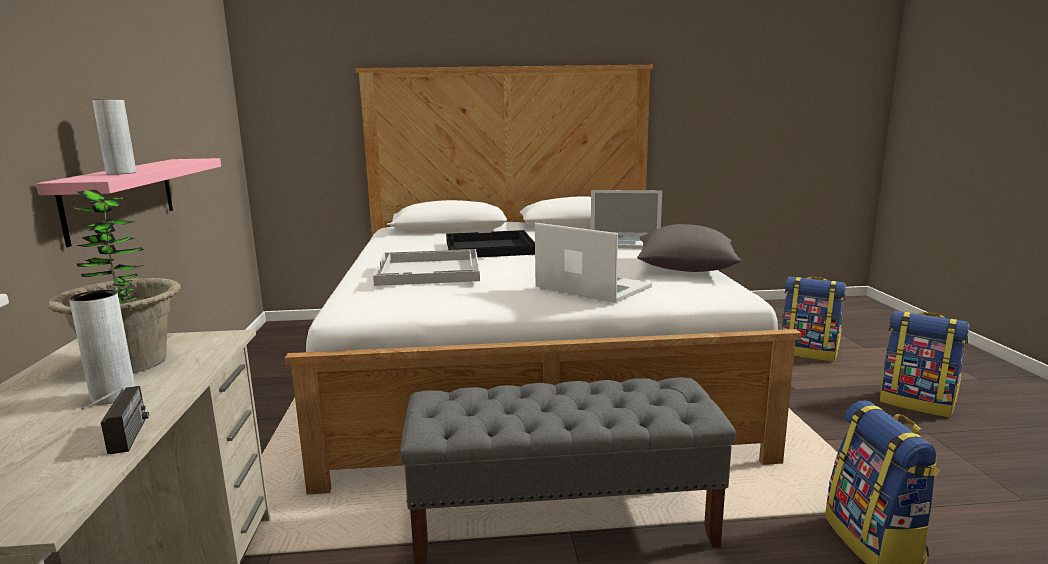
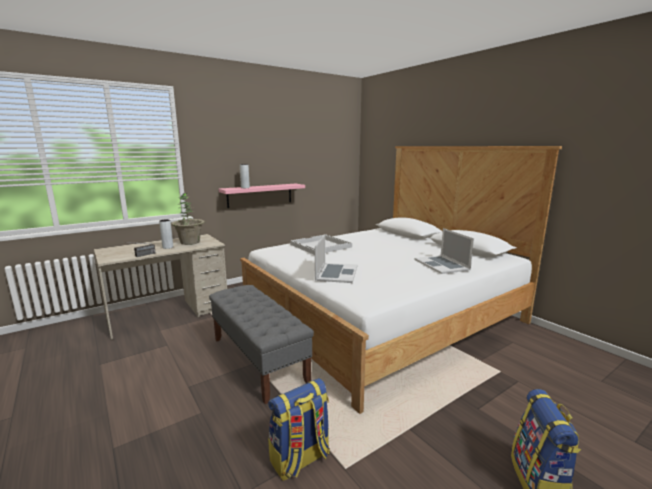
camera: 60 degrees right, 0 degrees up
(489, 247) = (378, 245): black tray -> none
(685, 269) = (405, 285): grey pillow -> none
(808, 352) = (563, 408): backpack -> none

